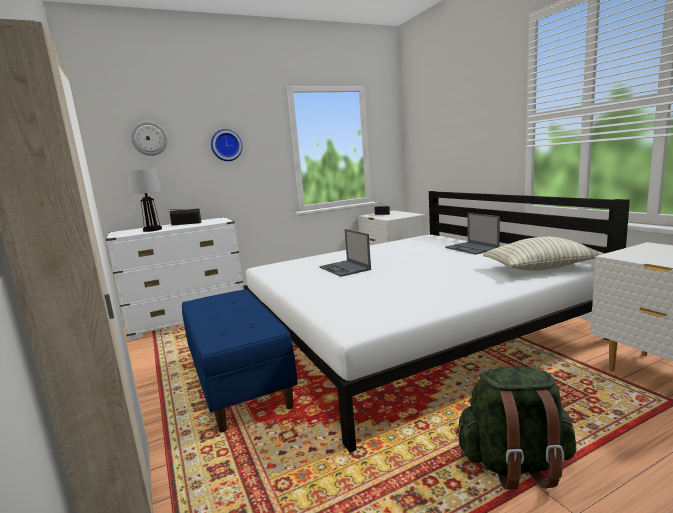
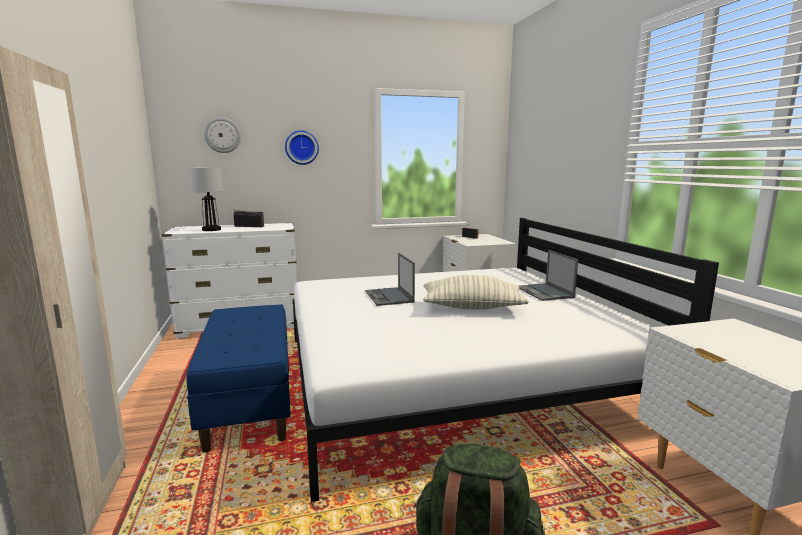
camera: 10 degrees right, 0 degrees up
(540, 268) = (600, 330): pillow -> pillow (472, 307)

